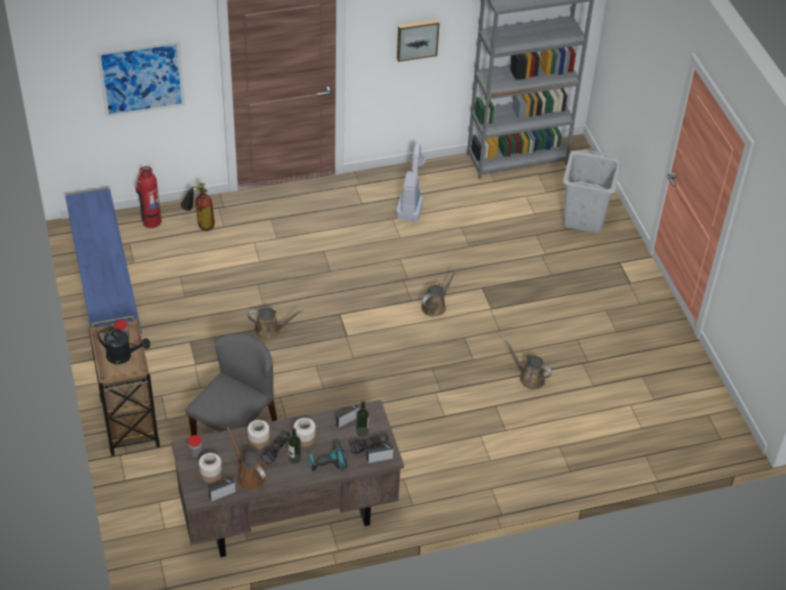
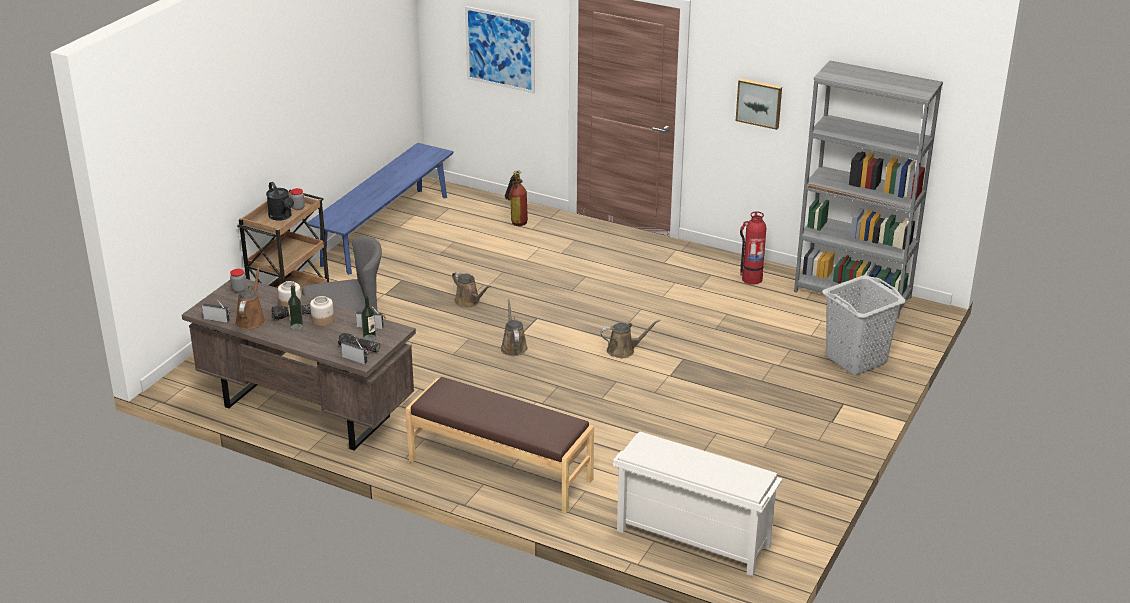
camera: 45 degrees right, 15 degrees down
(151, 221) = (483, 203): fire extinguisher -> fire extinguisher (751, 279)
(210, 474) = (228, 305): jar -> none
(326, 459) = (317, 339): power drill -> none
(411, 201) = (709, 279): vacuum cleaner -> none
(487, 469) = (499, 471): none -> brown bench
(529, 378) = (631, 434): brown watering can -> brown watering can (513, 347)
(663, 437) = (691, 538): none -> white shoe rack

